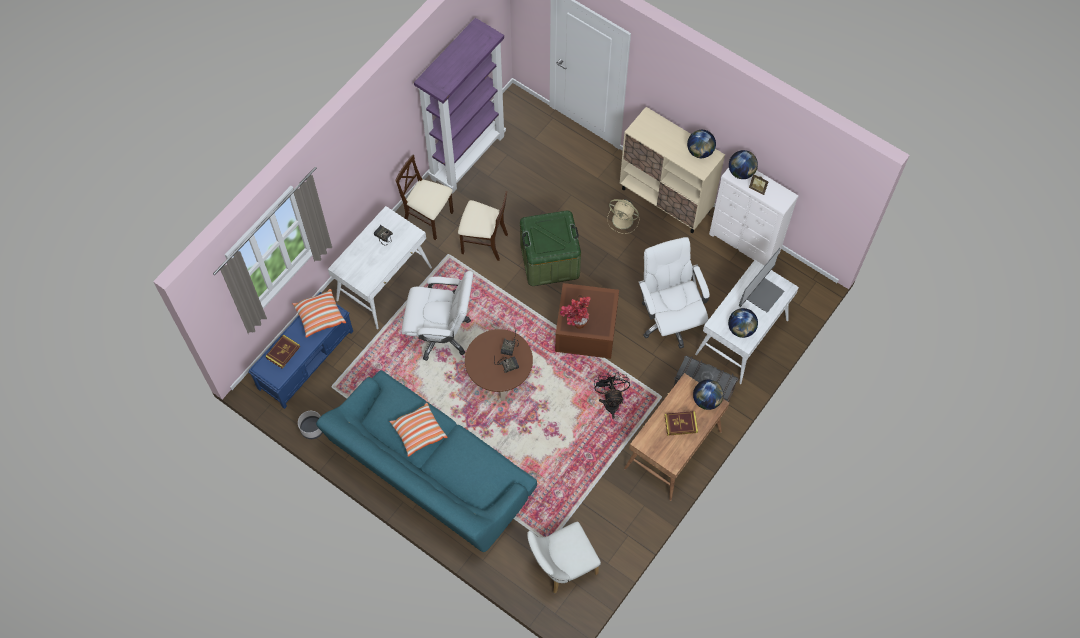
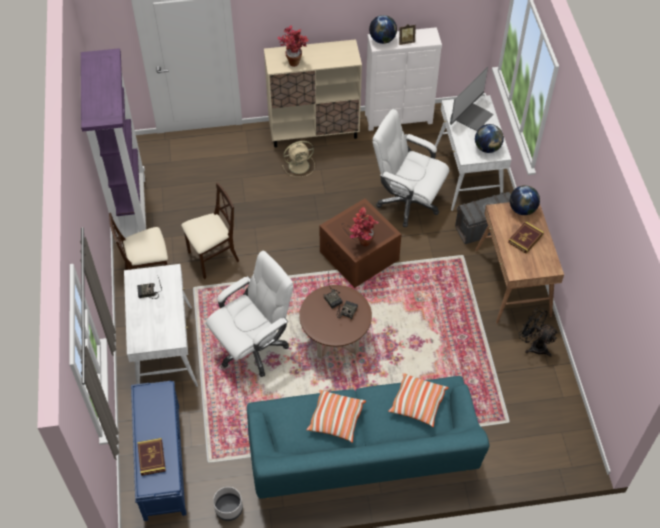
camera: 45 degrees left, 10 degrees down
(320, 316) = (153, 403): pillow -> pillow (417, 404)
(549, 260) = (277, 231): green storage box -> none
(561, 567) = (537, 430): white chair -> none
(611, 401) = (433, 287): black fan -> black fan (534, 345)
(656, 135) = (293, 60): none -> potted plant
(700, 151) = (337, 49): globe -> none
(762, 293) = (472, 116): monitor -> monitor turned 45 degrees clockwise

